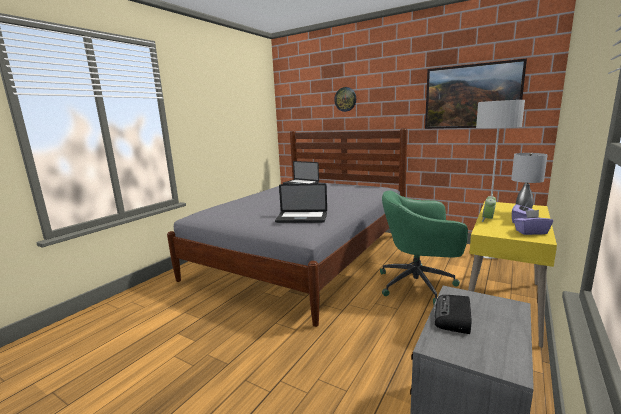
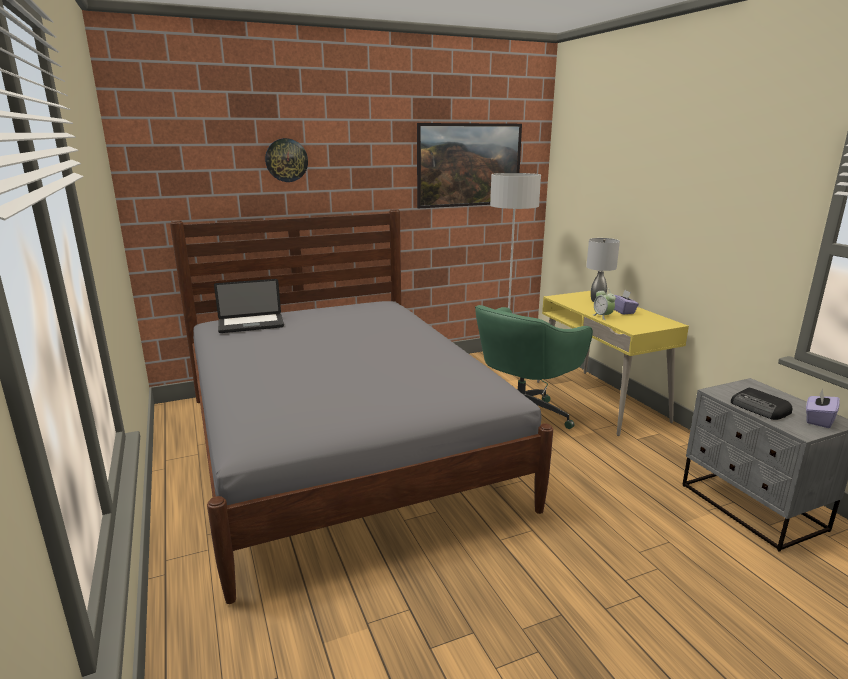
camera: 55 degrees left, 5 degrees up
(301, 218) = (447, 376): laptop -> none
(531, 232) = (652, 319): purple tissue box -> purple tissue box (818, 420)

